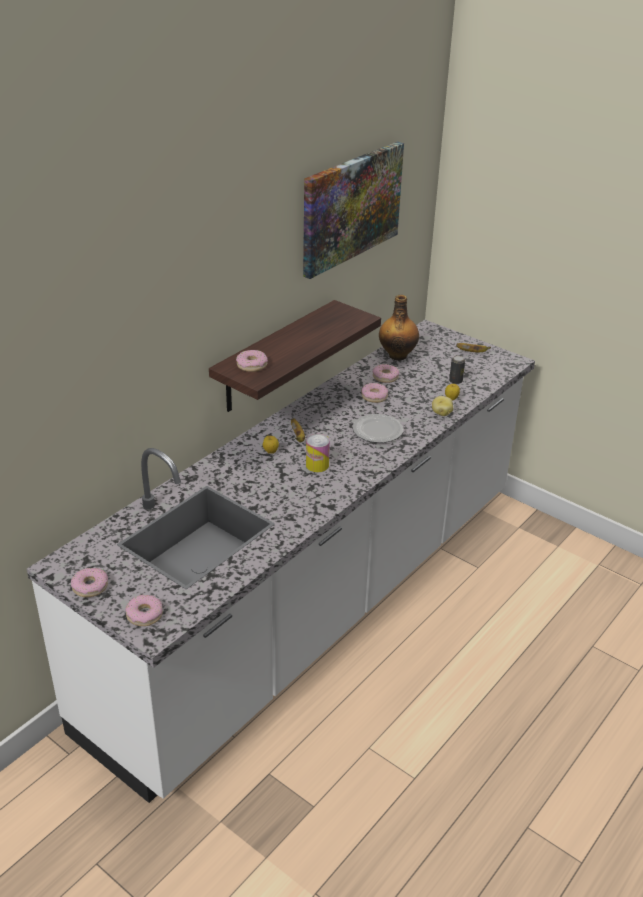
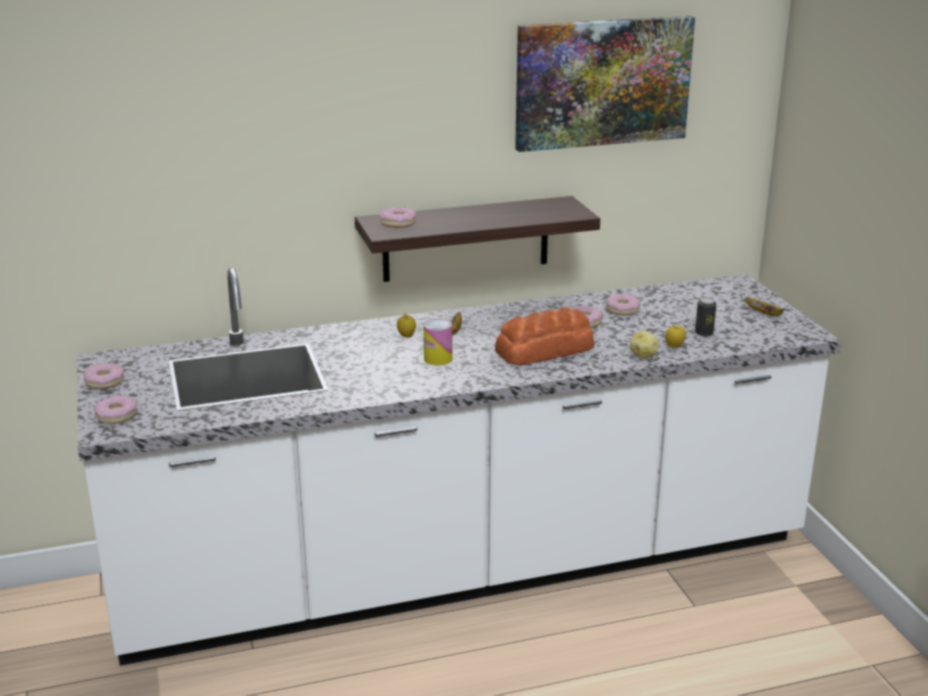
camera: 35 degrees right, 10 degrees down
(378, 431) = (546, 350): plate -> bread
(397, 355) = (665, 295): bottle -> none

